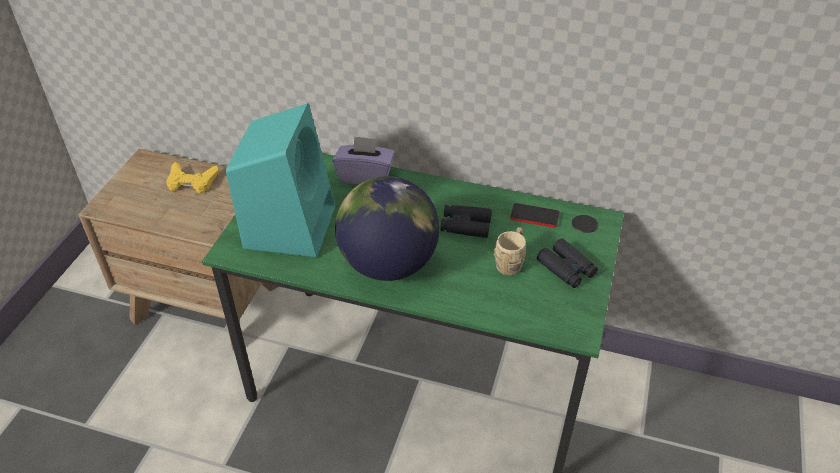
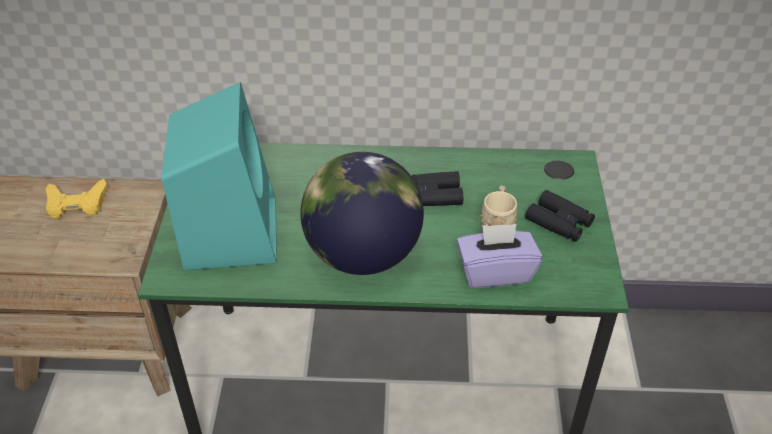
camera: 15 degrees left, 0 degrees up
(365, 176) = (298, 159): purple tissue box -> purple tissue box (495, 272)
(534, 216) = (503, 171): phone -> none

